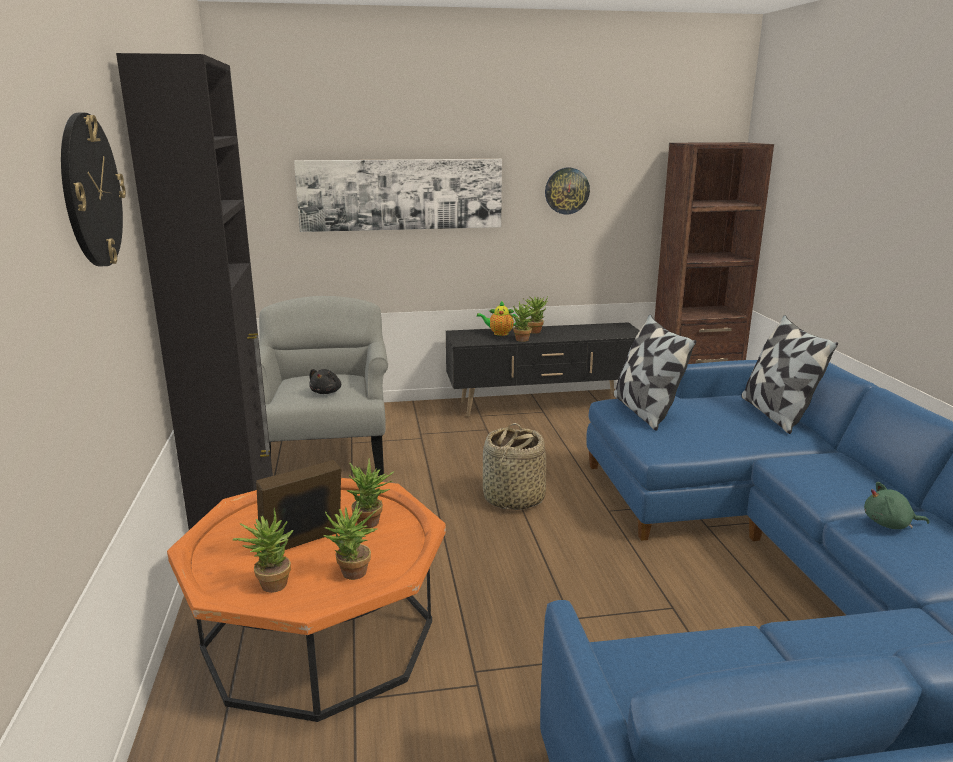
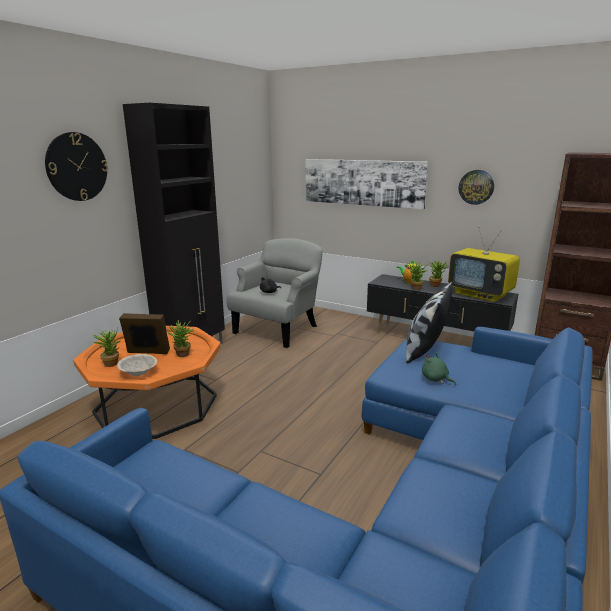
camera: 40 degrees right, 0 degrees up
(352, 575) = (138, 372): potted plant -> beige bowl
(513, 499) = (330, 382): basket -> none
(599, 331) = (481, 294): none -> television
(776, 414) = (516, 382): pillow -> none
(889, 524) = (443, 476): green plush toy -> green plush toy (436, 379)

